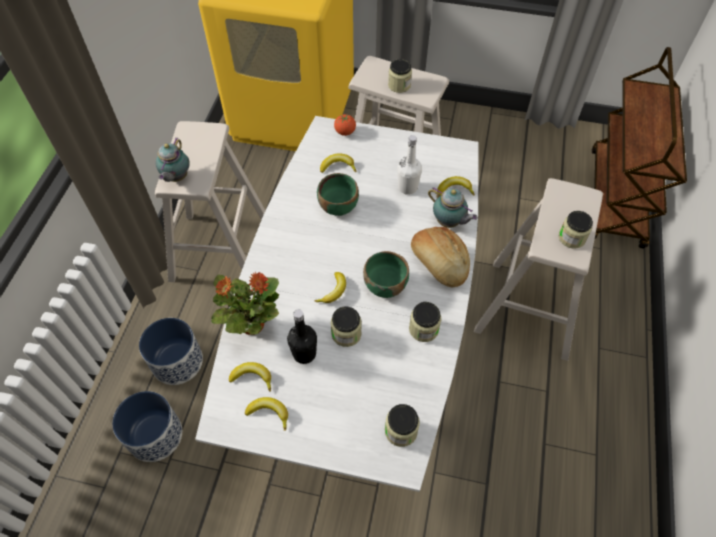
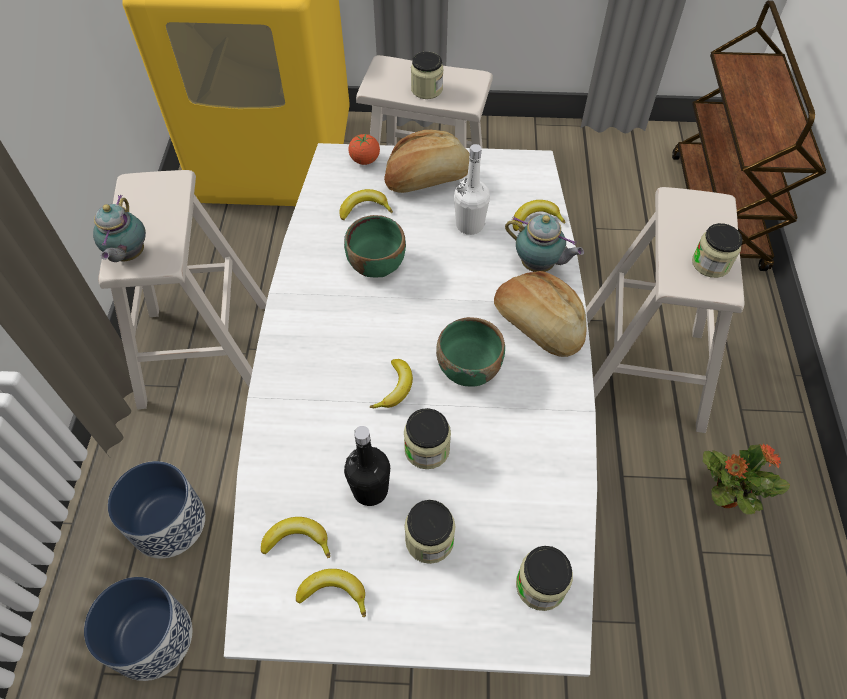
camera: 10 degrees left, 0 degrees up
(251, 324) = (280, 458): potted plant -> potted plant (724, 496)
(385, 151) = (427, 178): none -> bread
(423, 329) = (538, 424): jar -> jar (429, 540)

